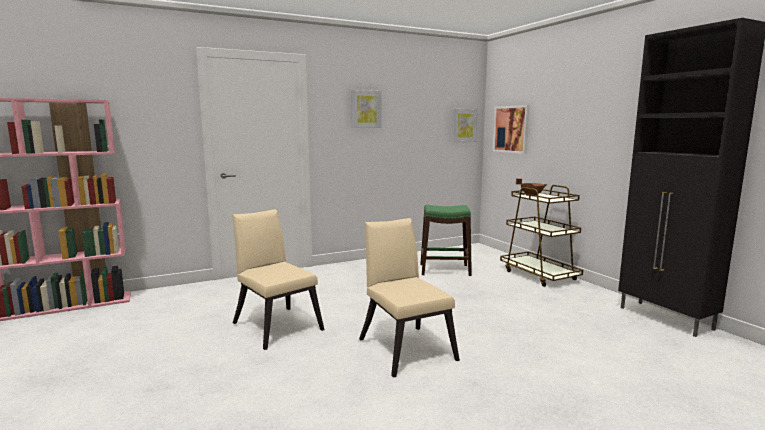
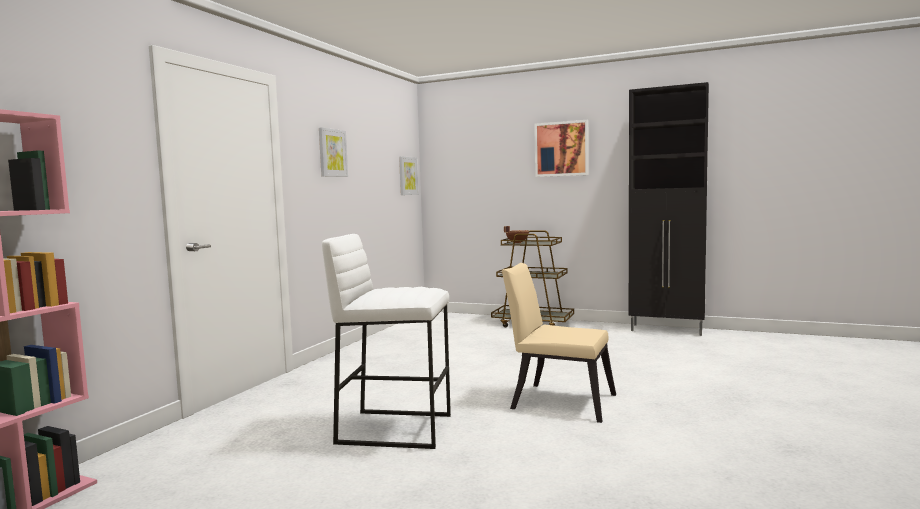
camera: 40 degrees left, 5 degrees down
(276, 324) = (395, 428): beige chair -> white stool
(444, 270) = (448, 338): green stool -> none
(511, 129) = (462, 178): picture -> picture (561, 149)

